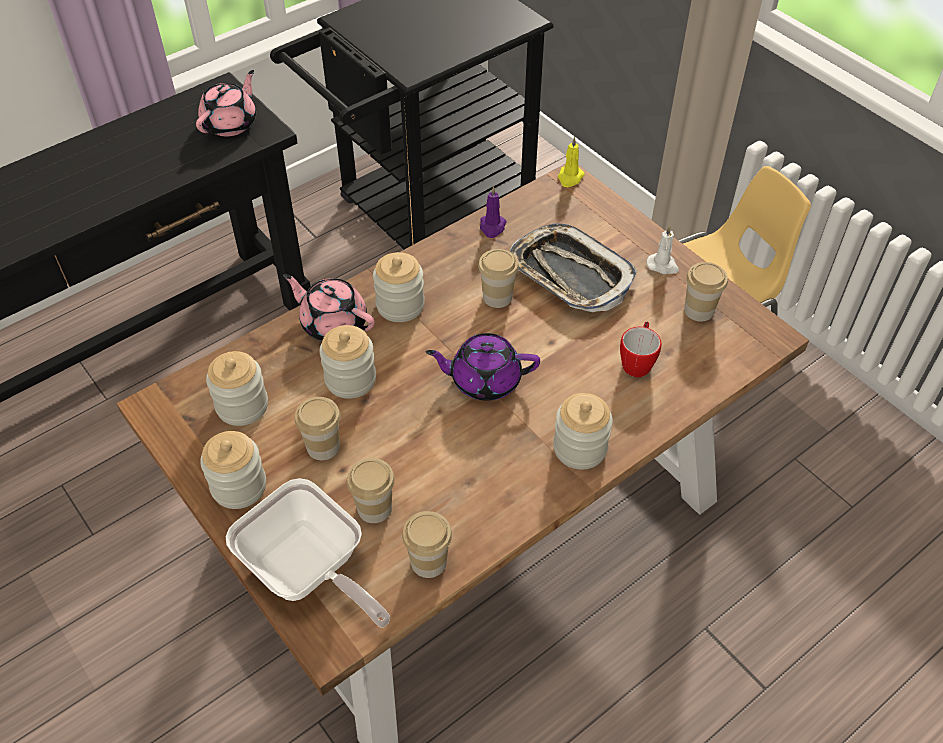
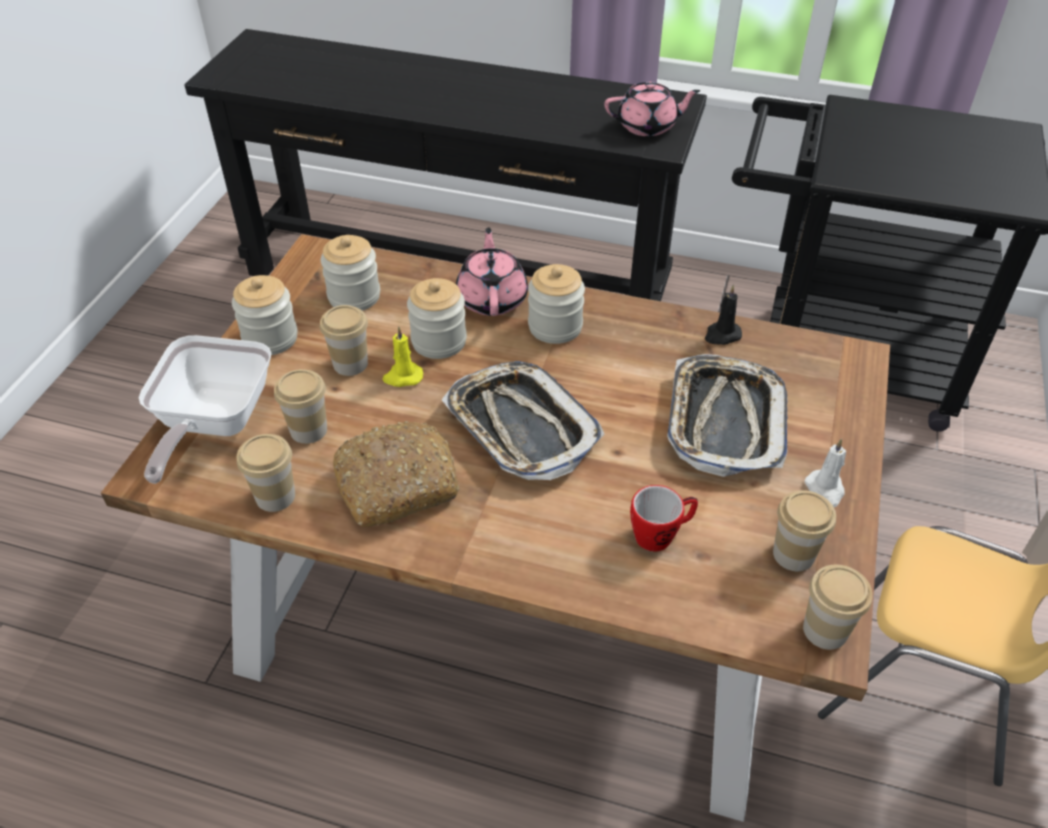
camera: 55 degrees right, 5 degrees down
(479, 477) = (398, 483): none -> bread
(484, 380) = (520, 427): purple teapot -> tray
(492, 227) = (722, 335): purple candle -> black candle
(497, 297) = (635, 384): cup -> cup (825, 630)
(570, 178) = (860, 355): yellow candle -> yellow candle (402, 377)
(580, 448) = (499, 542): jar -> none

